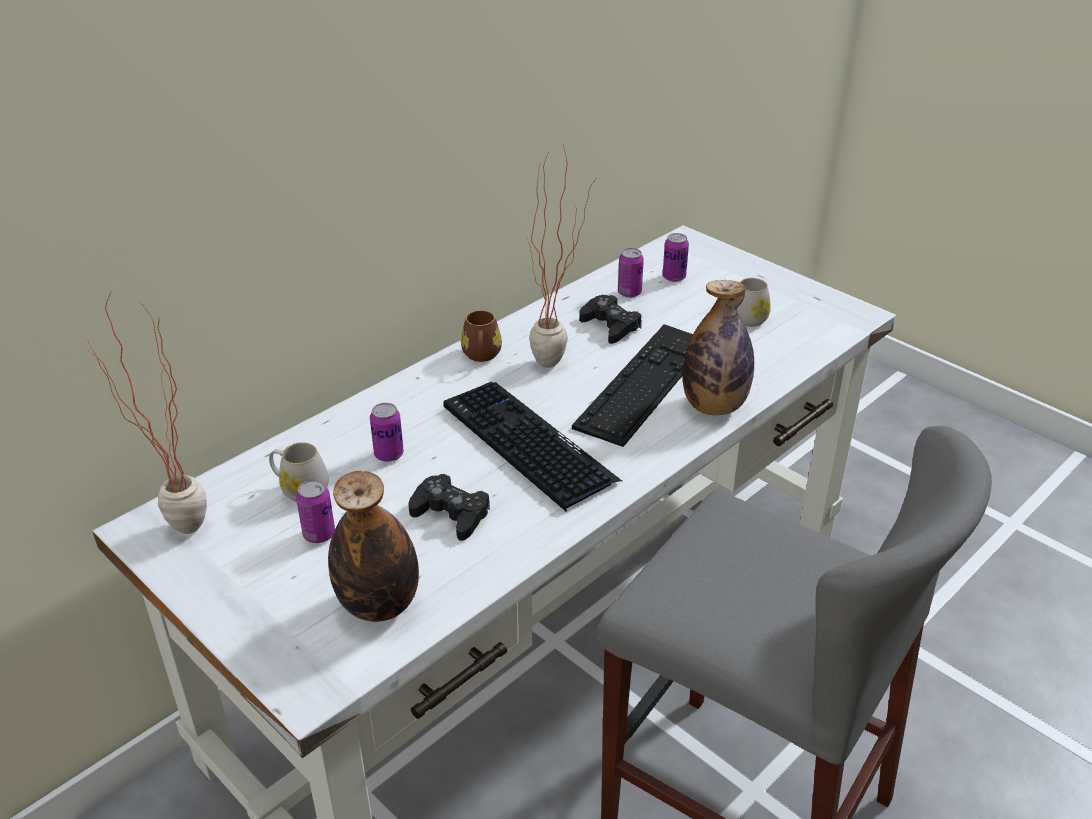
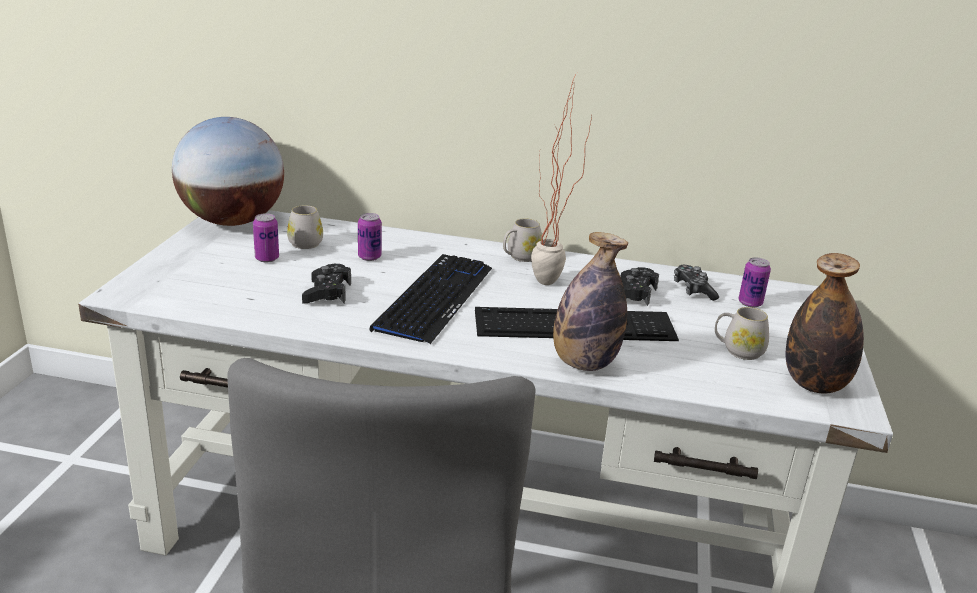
camera: 55 degrees right, 10 degrees down
(175, 533) = (232, 221): potted plant -> globe
(379, 605) = (214, 294): bottle -> bottle (814, 384)
(481, 356) = (520, 257): brown mug -> white mug
(629, 293) = (693, 290): can -> game controller

